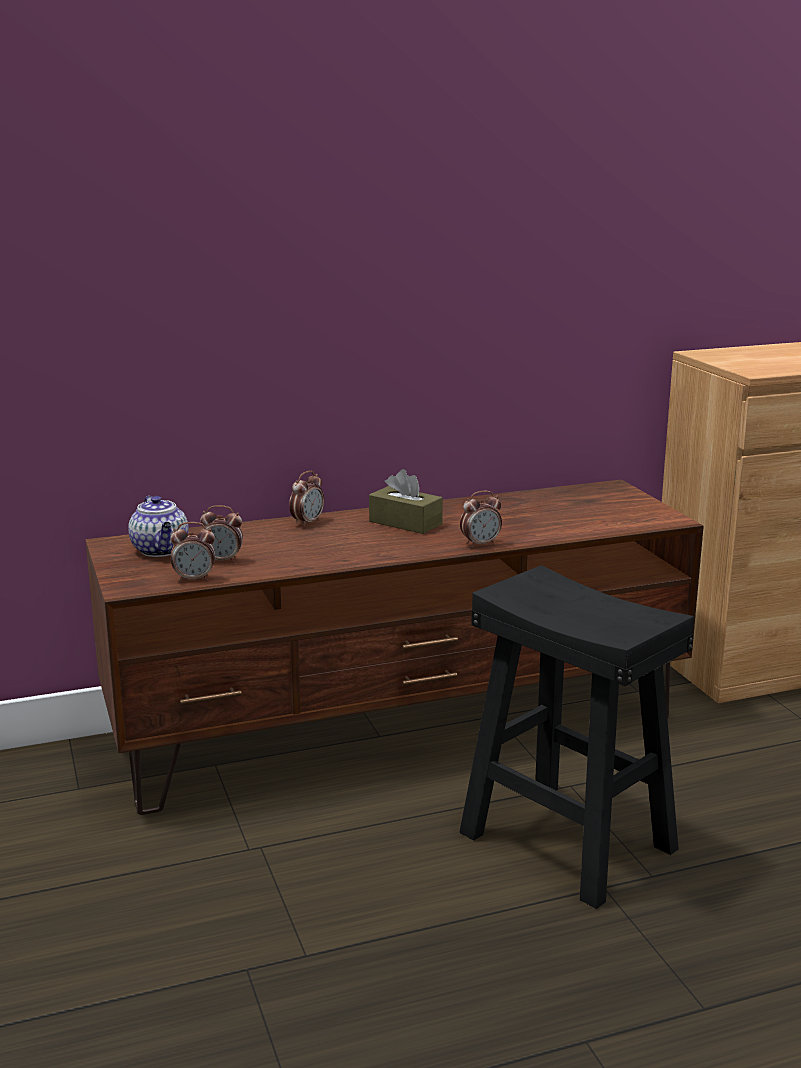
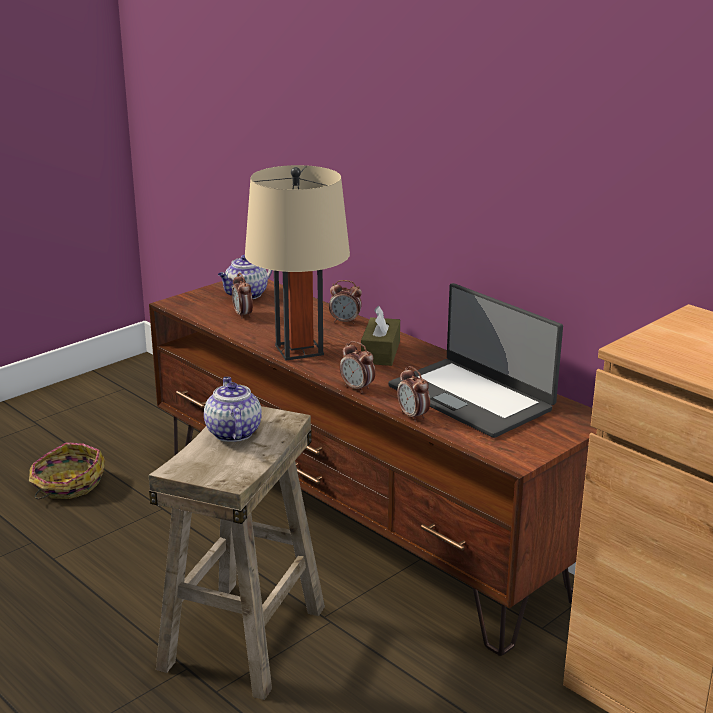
camera: 65 degrees right, 5 degrees up
(118, 916) = (67, 484): none -> basket
(194, 579) = (203, 315): alarm clock -> alarm clock (413, 416)
(358, 551) = (299, 350): none -> beige table lamp
(541, 511) = (472, 397): none -> laptop
(549, 602) = (232, 432): none -> teapot
(565, 841) = (242, 636): black stool -> beige stool

